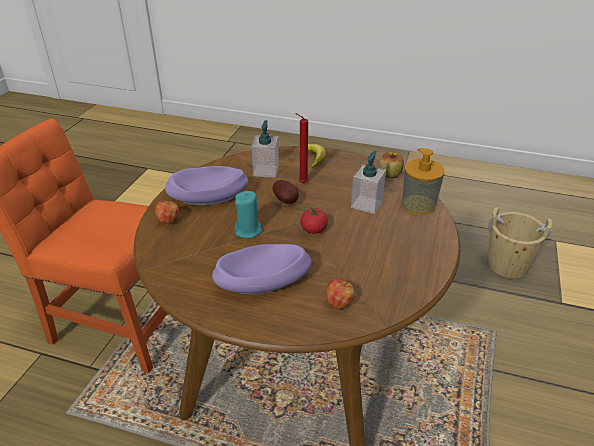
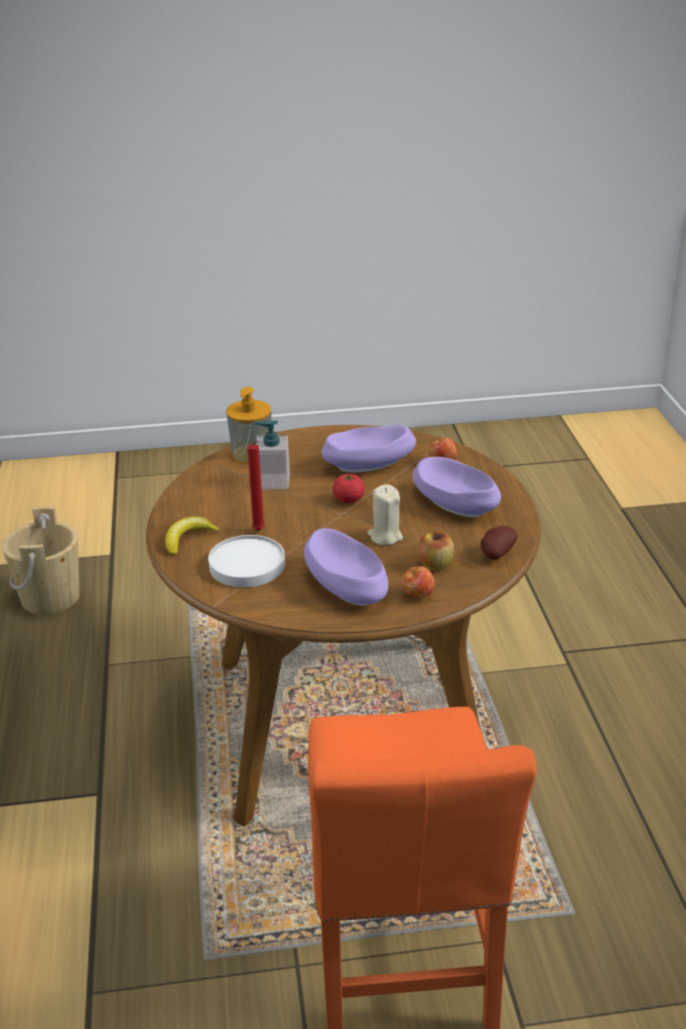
camera: 115 degrees left, 5 degrees down
(248, 230) = (385, 536): turquoise candle -> beige candle
(266, 171) = (247, 565): soap dispenser -> white plate
(286, 201) = (308, 530): potato -> potato (495, 555)
(365, 258) = (368, 464): none -> purple bowl
(389, 174) = (196, 480): apple -> apple (435, 565)

